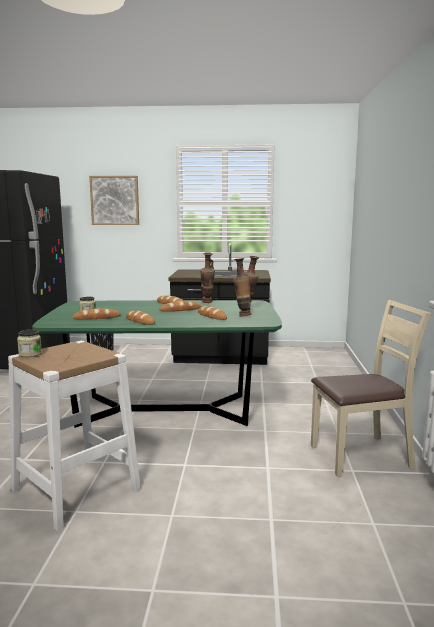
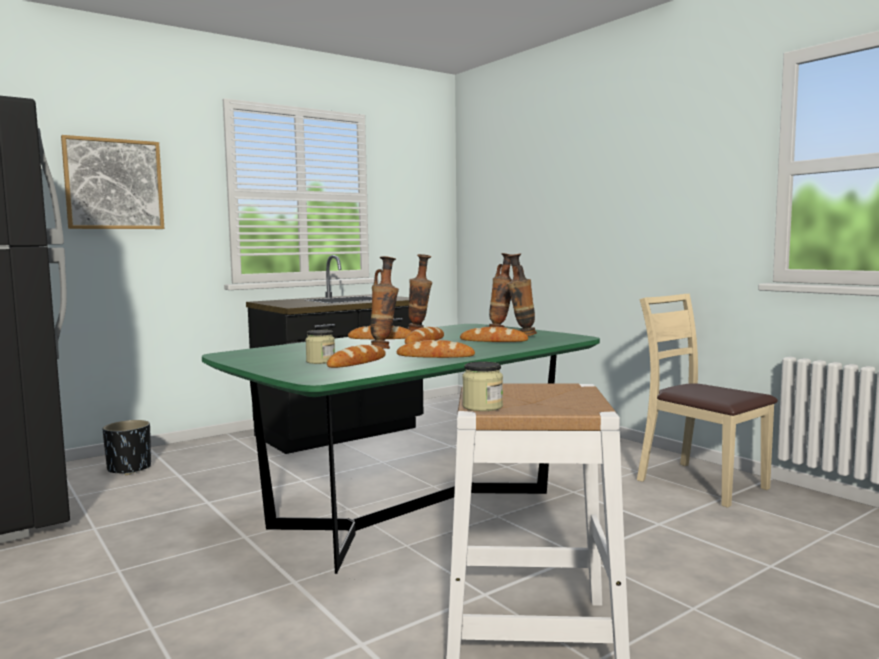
camera: 40 degrees left, 5 degrees down
(142, 311) = (384, 348): none -> vase
(361, 456) = (700, 483): beige chair -> beige chair turned 75 degrees counterclockwise

